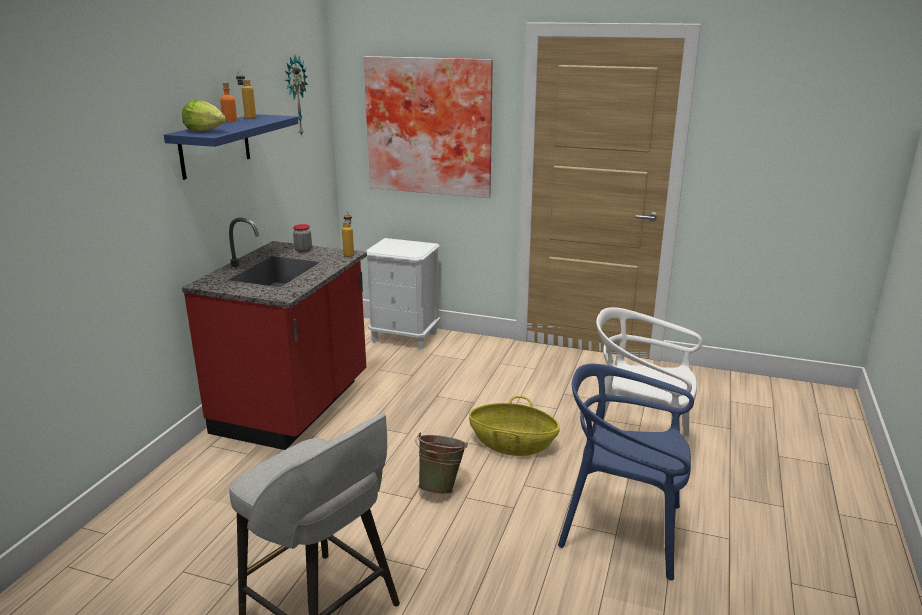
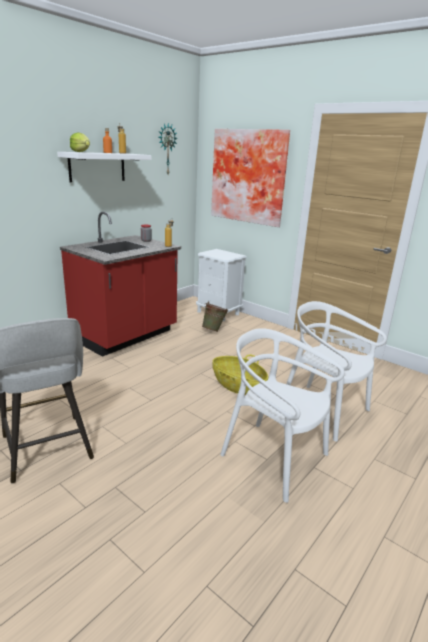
camera: 20 degrees right, 0 degrees up
(215, 146) = (97, 167): blue shelf -> white shelf
(441, 486) = (173, 398): green bucket -> green bucket (214, 330)
(622, 530) = (274, 458): blue chair -> white chair

